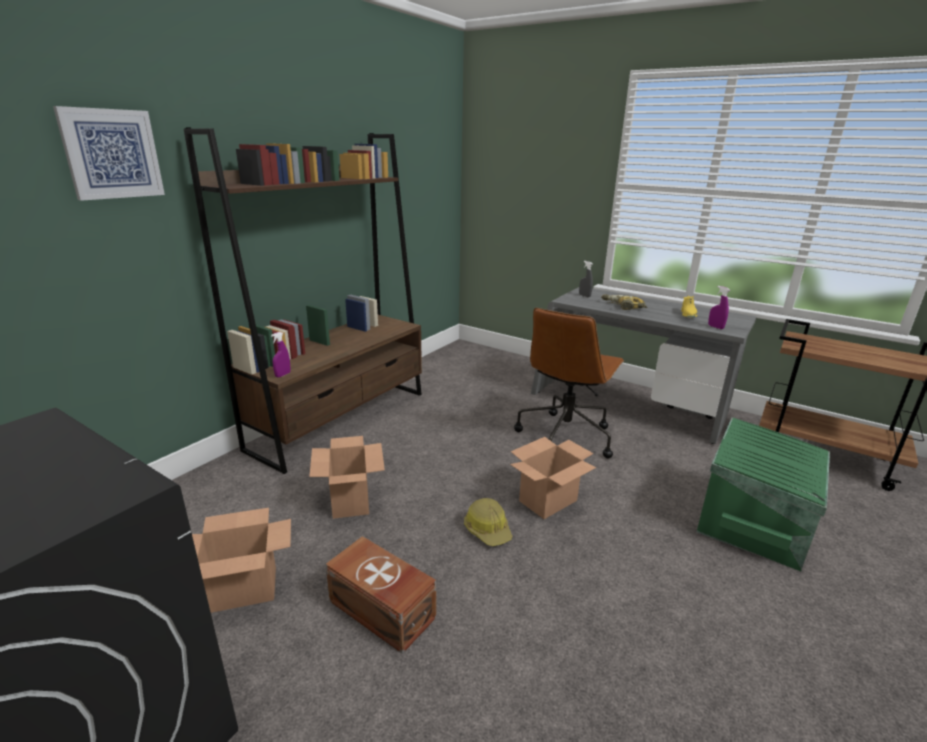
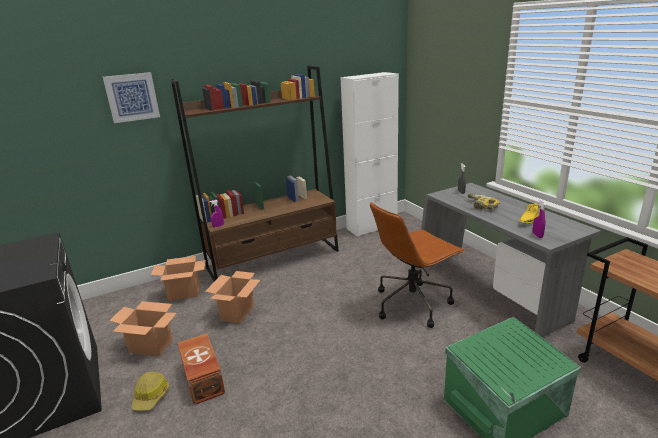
camera: 30 degrees right, 0 degrees up
(437, 361) = (372, 227): none -> white cabinet
(488, 529) = (298, 353): hard hat -> hard hat (151, 396)
(548, 500) = (355, 345): cardboard box -> cardboard box (185, 293)

